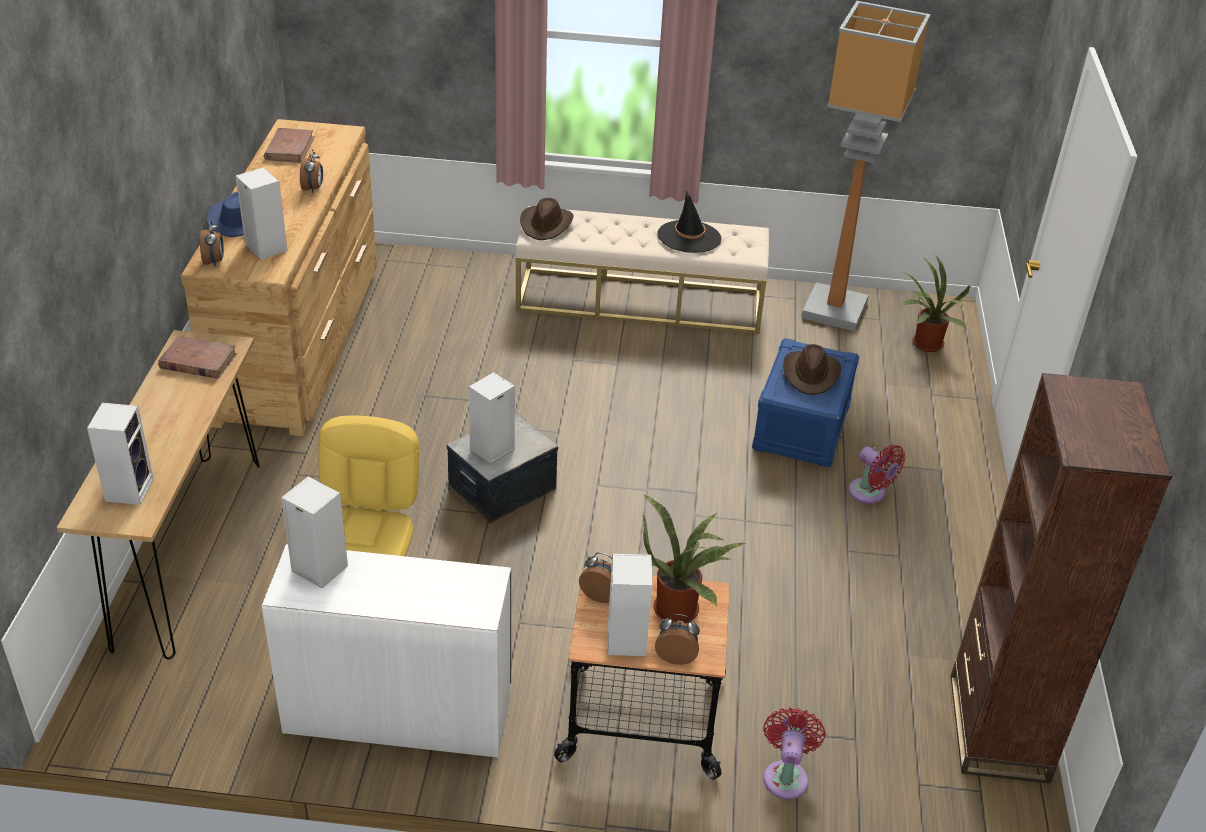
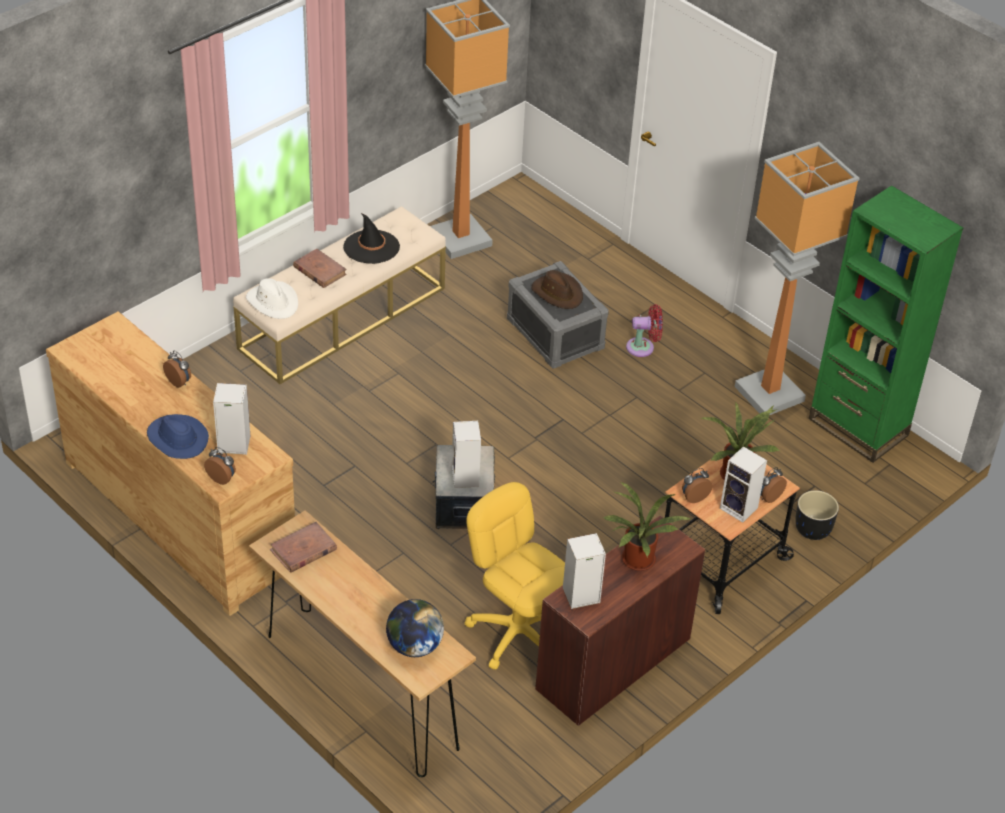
camera: 50 degrees left, 5 degrees up
(129, 488) = (414, 646): speaker -> globe
(289, 148) = (103, 364): brown book -> brown book (319, 270)
(398, 711) = (612, 663): white desk -> brown desk
(546, 224) = (273, 302): brown hat -> white hat
(786, 775) = (812, 529): red fan -> black planter
(801, 426) = (554, 334): blue storage box -> grey storage box
(924, 344) = (540, 227): potted plant -> potted plant (637, 562)
(943, 622) = (769, 393): none -> floor lamp
(998, 728) = (858, 427): brown bookcase -> green bookcase

